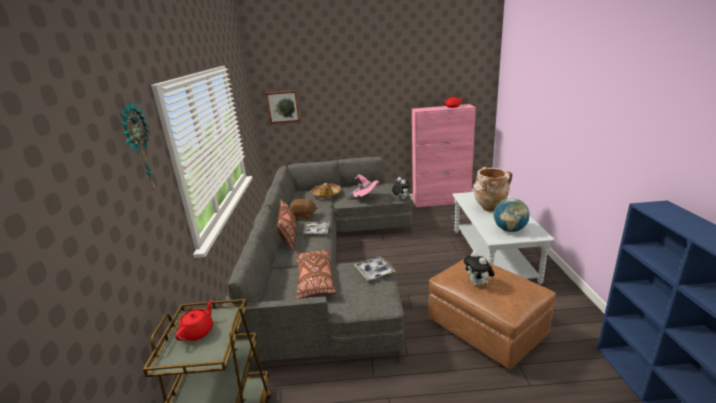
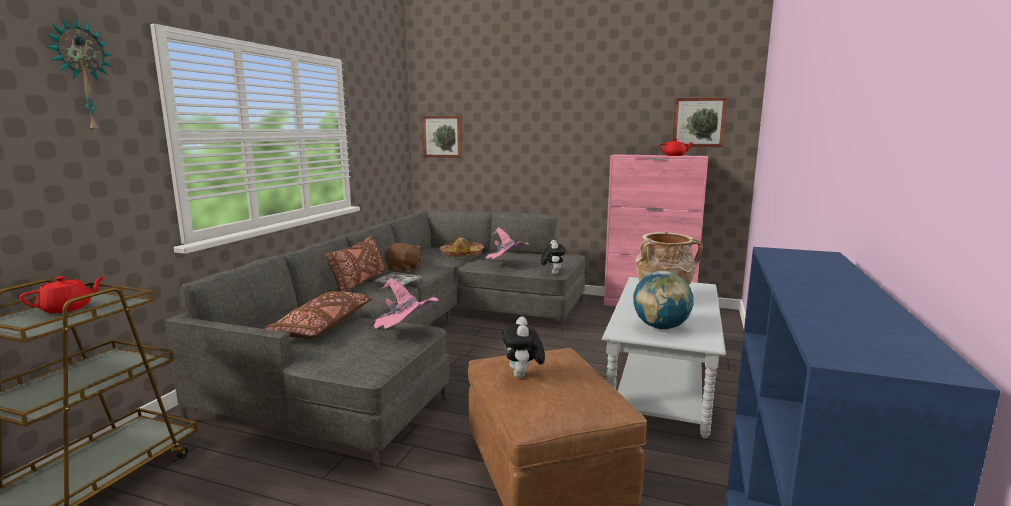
camera: 20 degrees right, 10 degrees down
(374, 271) = (405, 333): tray -> pink hat
(463, 83) = (699, 122): none -> picture

